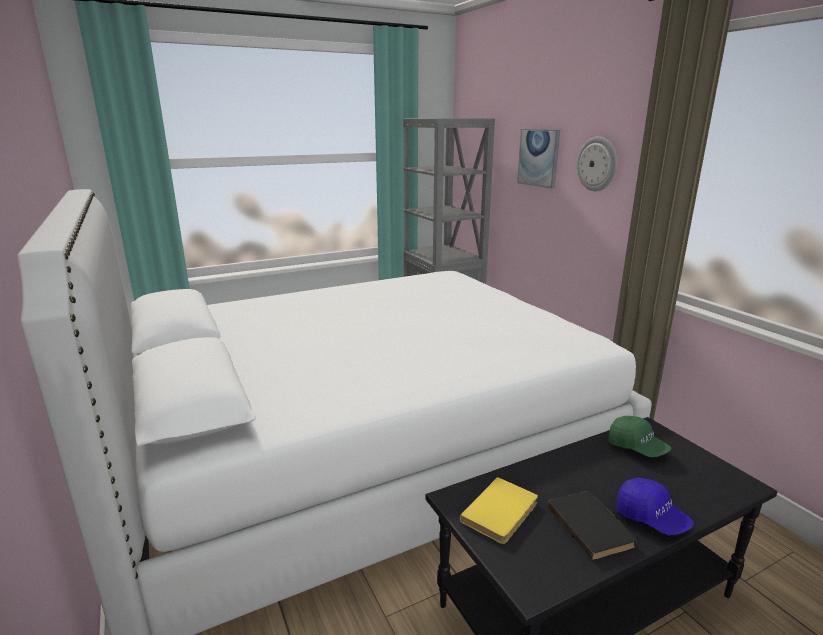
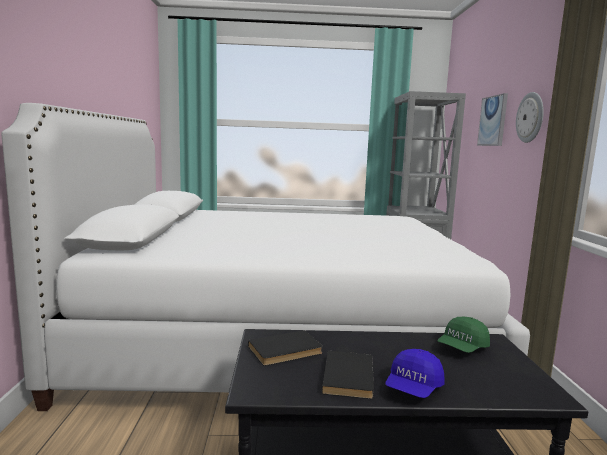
camera: 25 degrees right, 10 degrees down
(502, 513) = (286, 351): yellow book -> black book
(637, 447) = (462, 348): green cap -> green cap turned 60 degrees clockwise
(651, 518) = (413, 388): blue cap -> blue cap turned 45 degrees clockwise

